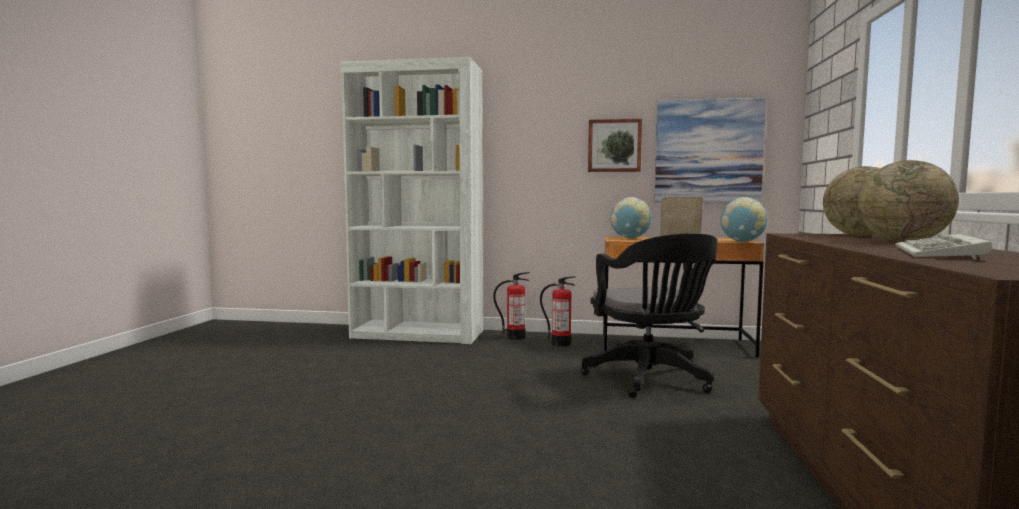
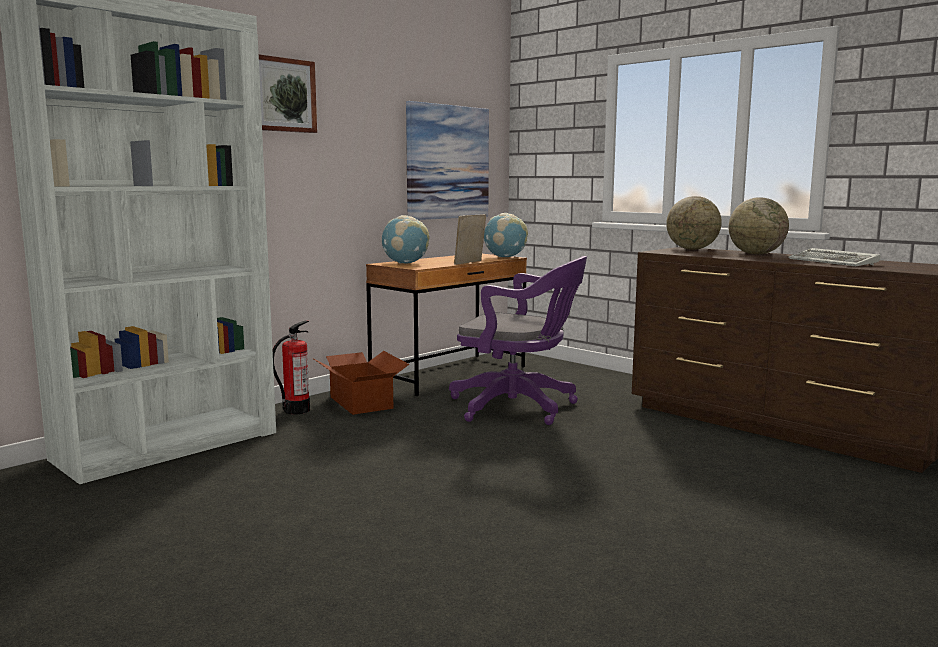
camera: 55 degrees left, 5 degrees up
(561, 343) = (361, 402): fire extinguisher -> cardboard box
(614, 146) = (369, 152): picture -> picture (282, 95)
(650, 380) = (519, 407): black office chair -> purple office chair

